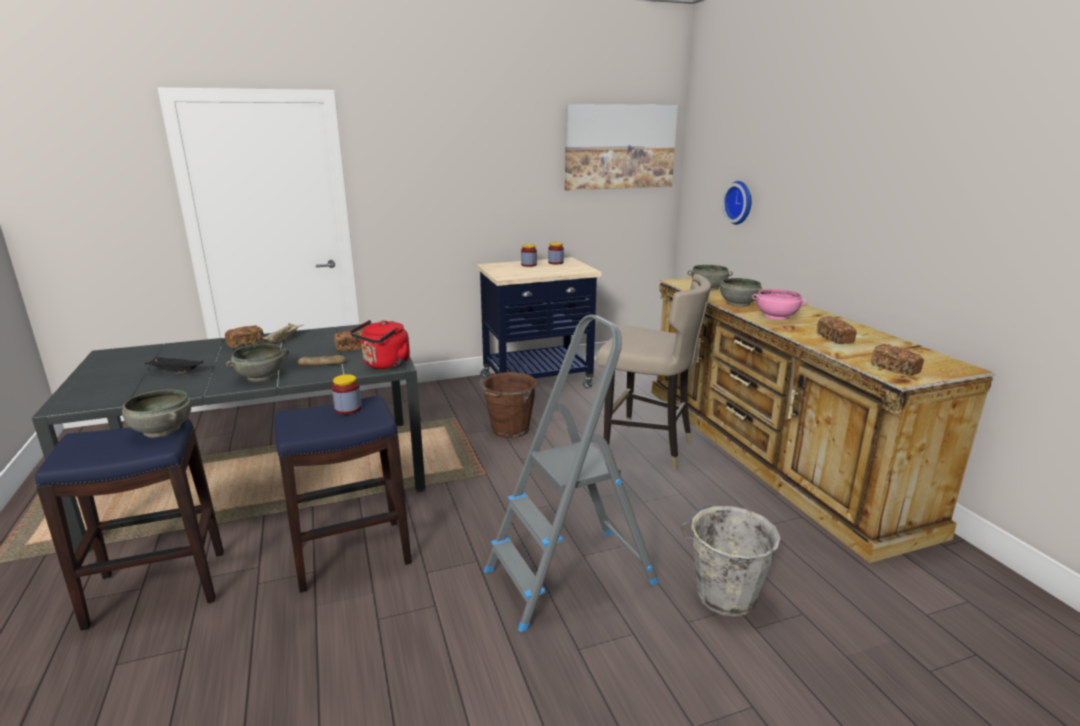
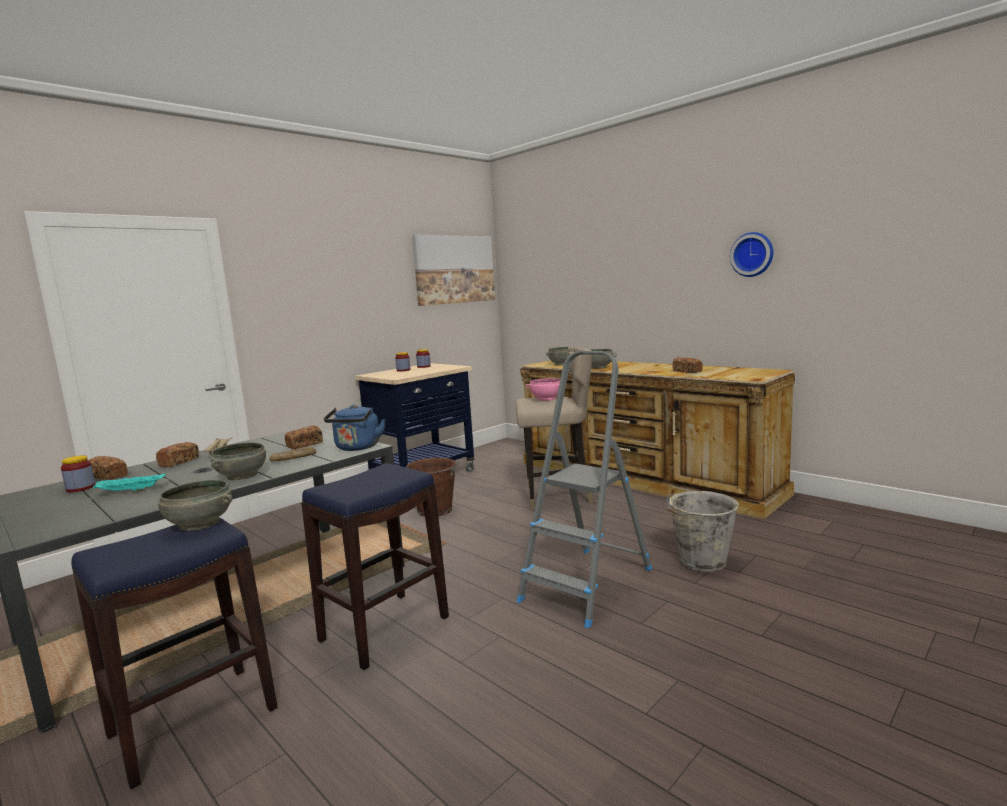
camera: 25 degrees left, 10 degrees down
(175, 372) = (130, 491): black tray -> turquoise tray
(348, 409) = (374, 474): jar -> jar (80, 488)
(384, 365) = (357, 448): red kettle -> blue kettle
(740, 202) = (562, 301): wall clock -> wall clock (752, 254)
(776, 317) = (634, 369): pink bowl -> pink bowl (546, 399)
(895, 369) = (744, 376): bread -> bread (109, 476)

